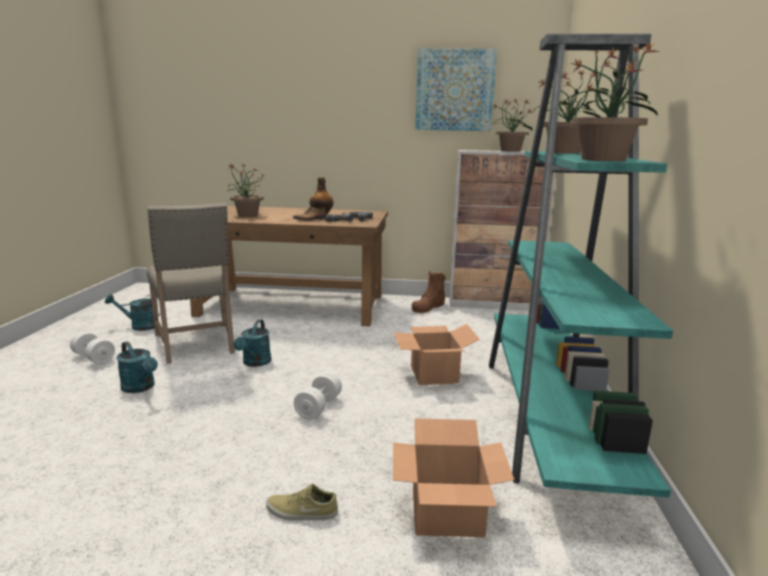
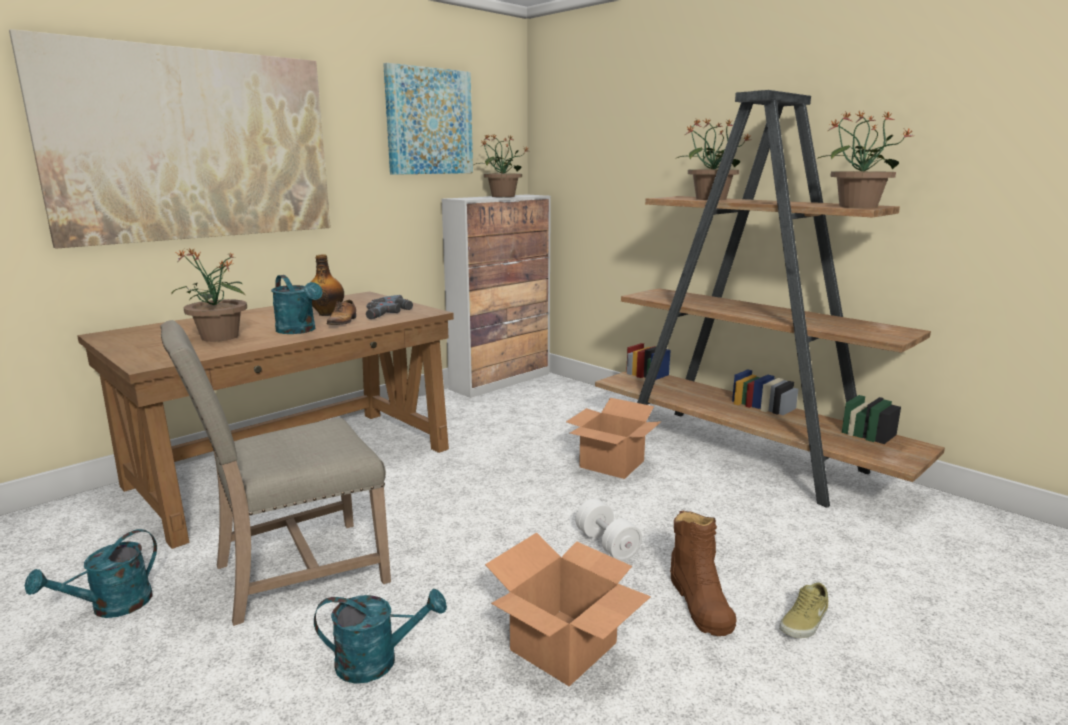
camera: 50 degrees left, 0 degrees up
(94, 358) = (170, 689): white dumbbell -> none
(197, 344) = (295, 572): beige chair -> beige chair turned 135 degrees clockwise
(255, 363) = (436, 547): turquoise watering can -> turquoise watering can (299, 331)
(287, 108) = (195, 145): none -> picture
(428, 307) = (453, 406): brown boot -> brown boot (700, 602)
(448, 512) = (850, 550): cardboard box -> cardboard box (564, 645)
(549, 418) = (744, 454): turquoise bookcase -> brown bookcase

